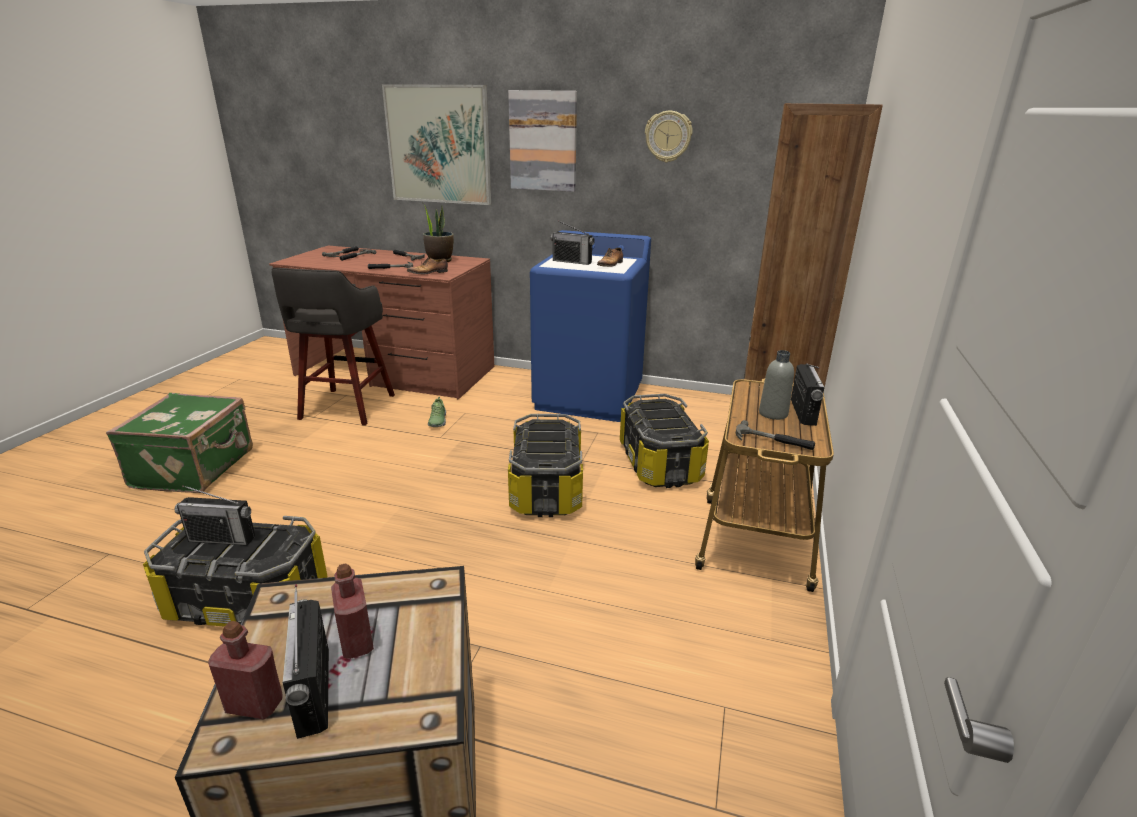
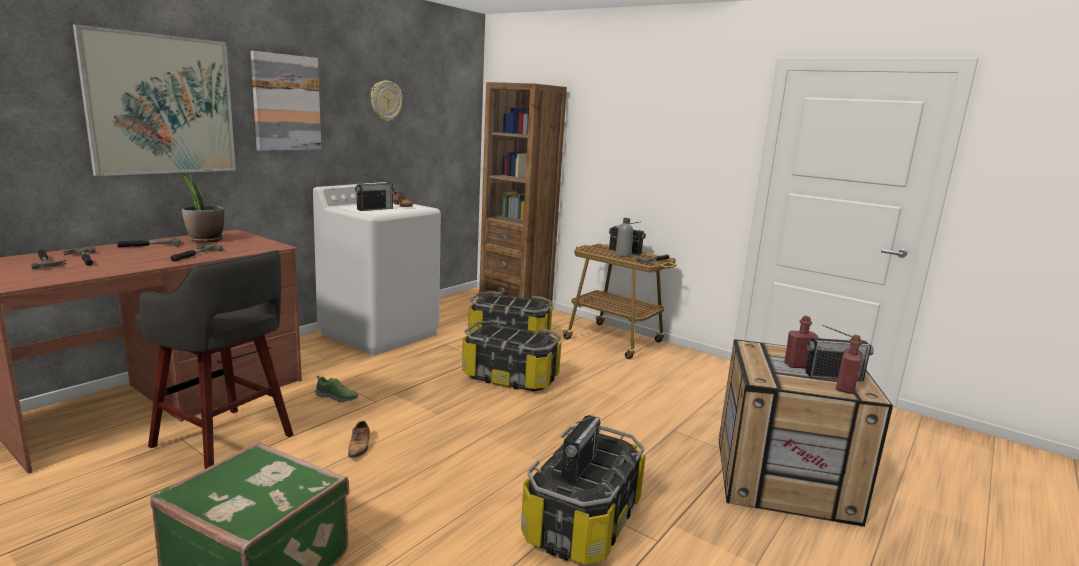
camera: 70 degrees left, 10 degrees down
(429, 273) = (253, 248): shoe -> shoe (359, 447)
(589, 397) = (380, 333): blue washing machine -> white washing machine

